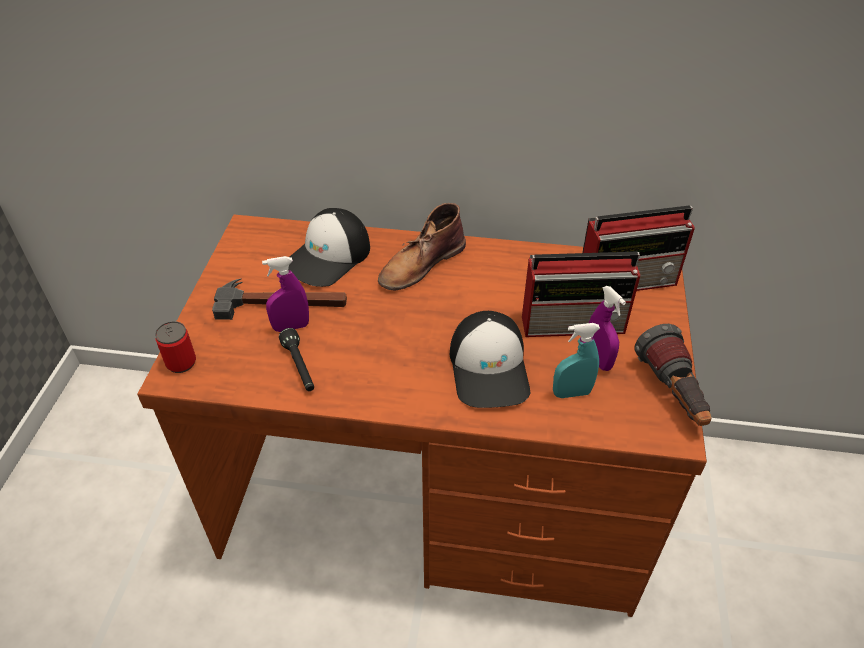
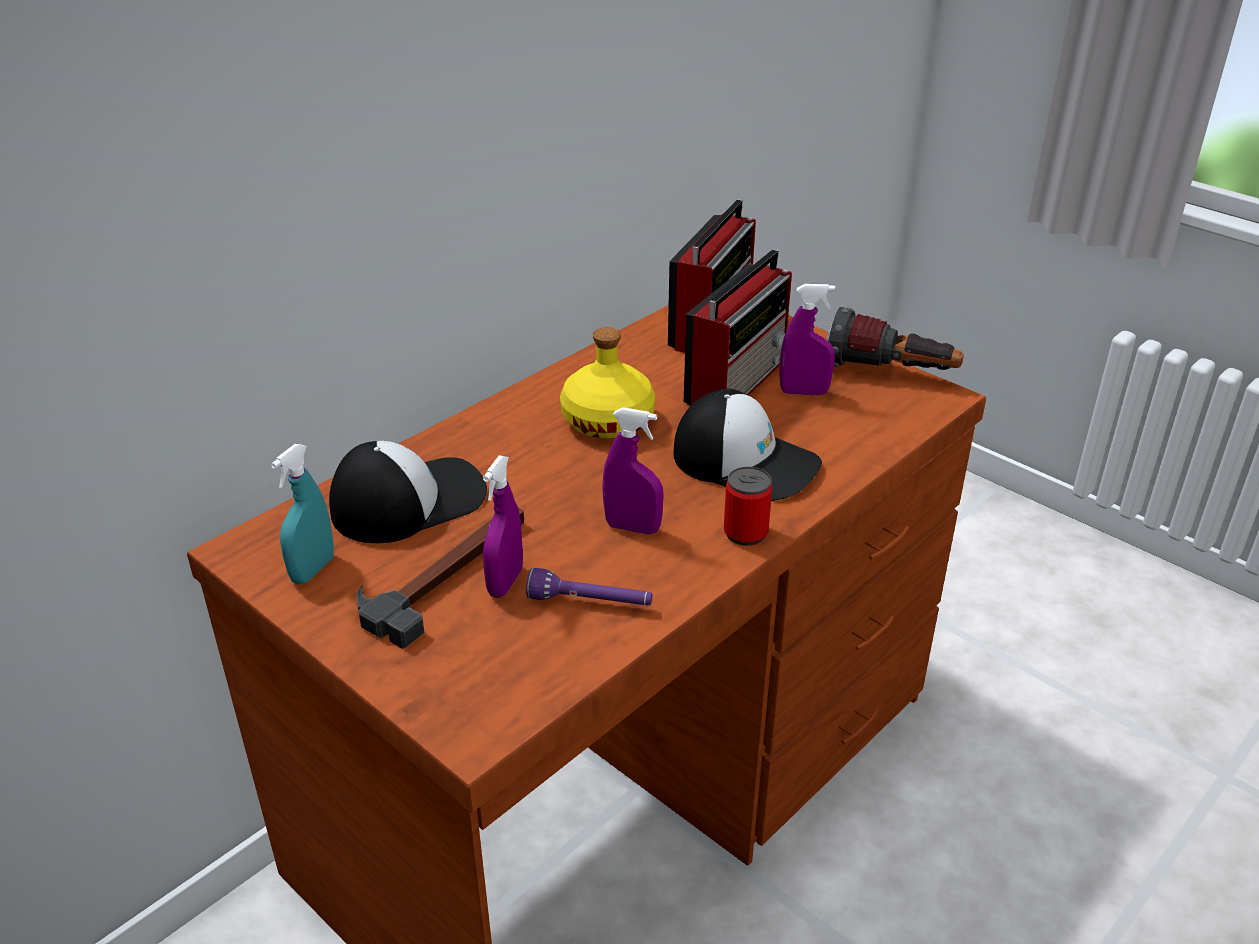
camera: 55 degrees left, 10 degrees down
(181, 363) = (456, 714): can -> can (745, 533)
(300, 367) = (590, 602): black flashlight -> purple flashlight
(328, 257) = (408, 500): cap -> cap turned 105 degrees counterclockwise
(378, 351) = (632, 527): none -> purple spray bottle
(421, 264) = (518, 436): brown boot -> none
(472, 290) = (608, 420): none -> yellow bottle
(571, 393) = (833, 427): turquoise spray bottle -> turquoise spray bottle (312, 570)

